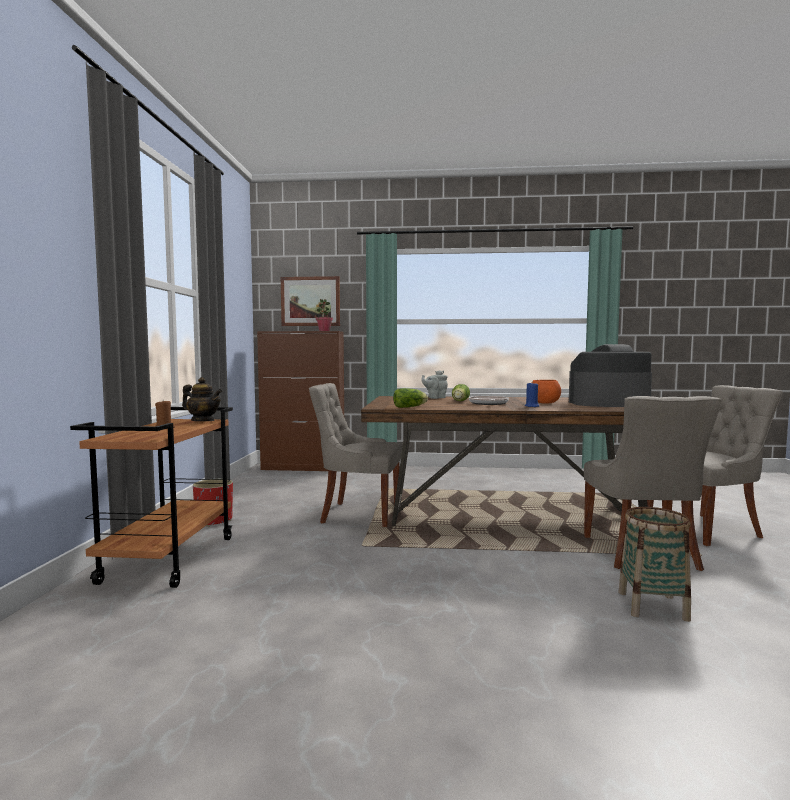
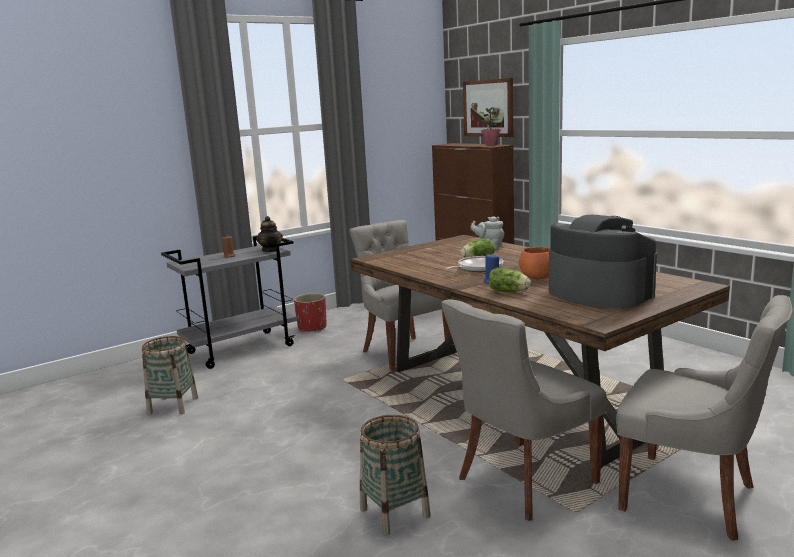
camera: 50 degrees right, 10 degrees up
(169, 559) = (241, 349): brown cart -> grey cart
(226, 638) = (173, 405): none -> basket
(410, 407) = (393, 262): lettuce -> lettuce (510, 291)

